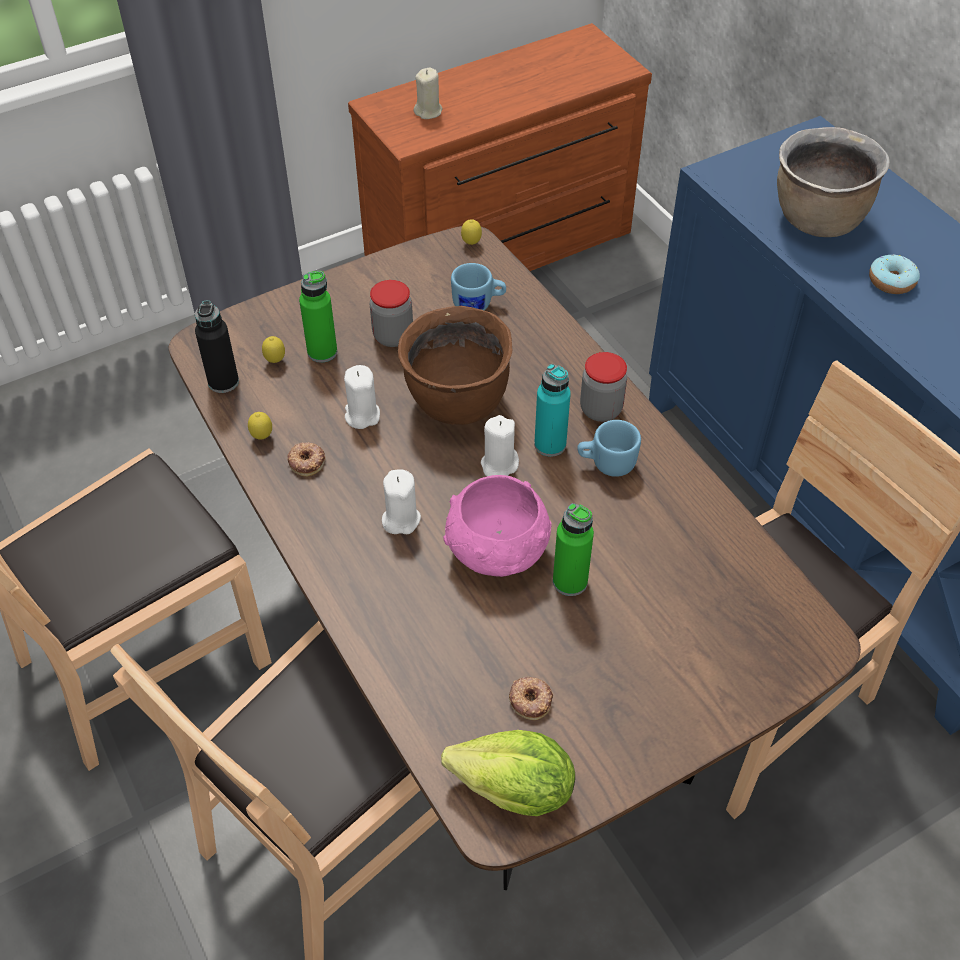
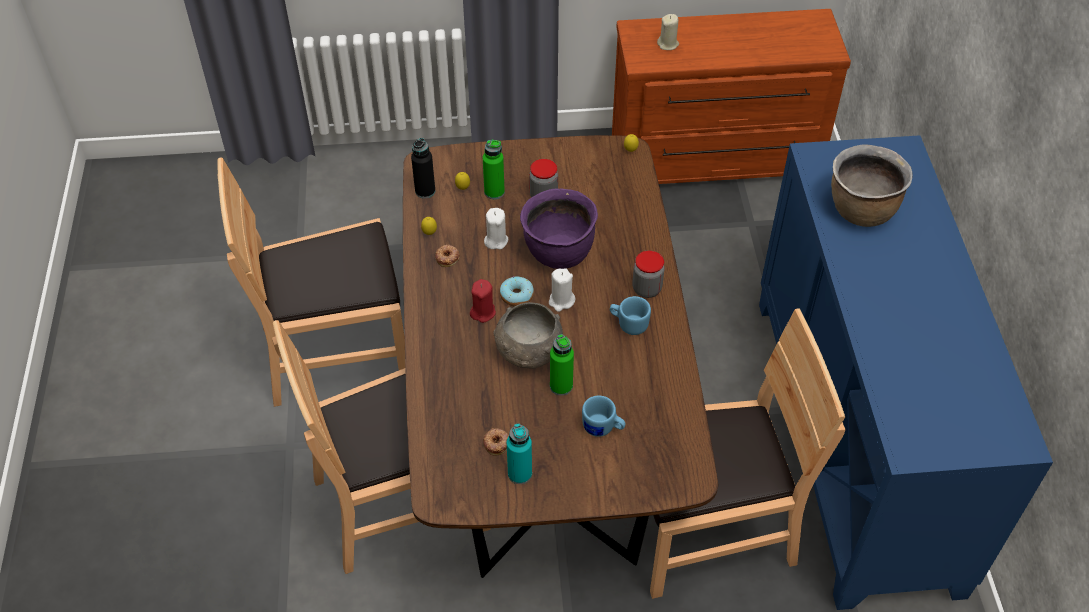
camera: 25 degrees right, 0 degrees up
(401, 519) = (483, 312): white candle -> red candle
(457, 403) = (558, 253): brown cooking pot -> purple cooking pot
(478, 305) = (610, 194): blue mug -> blue mug (603, 428)
(497, 551) = (528, 352): pink bowl -> grey bowl
(514, 791) = (458, 487): lettuce -> none
(550, 444) = (600, 299): turquoise bottle -> turquoise bottle (520, 474)
(891, 281) = (882, 270): donut -> donut (517, 296)

